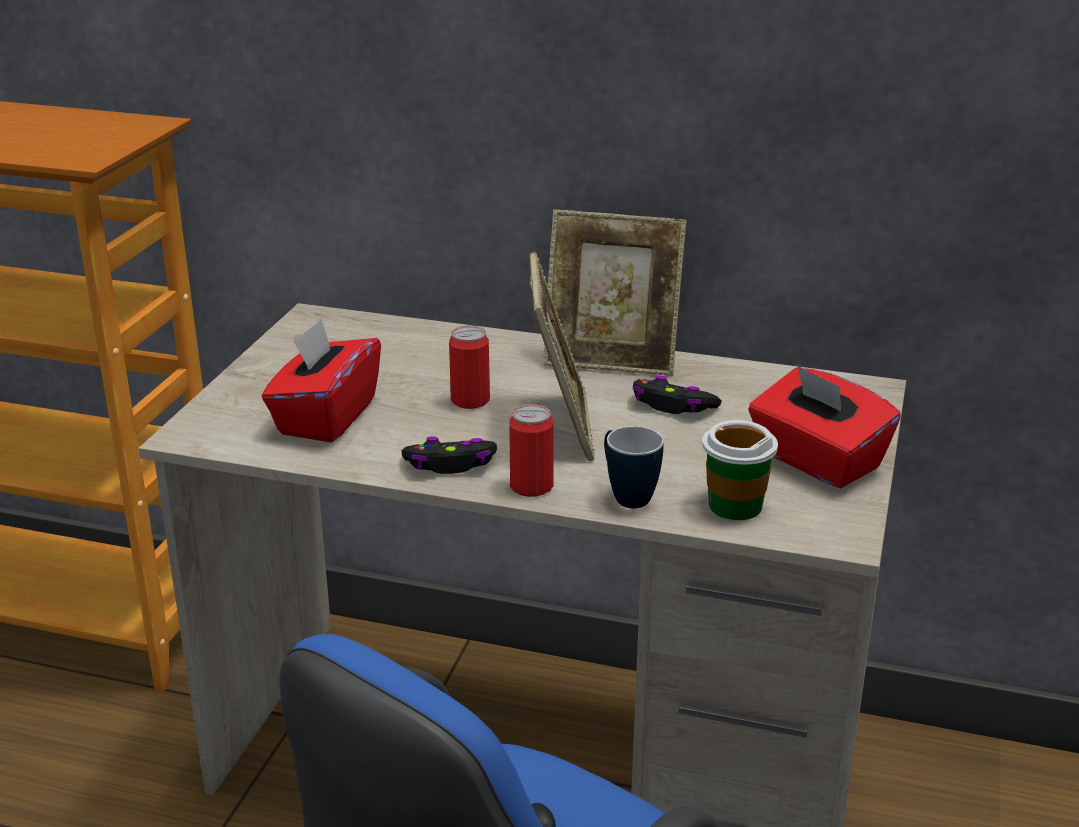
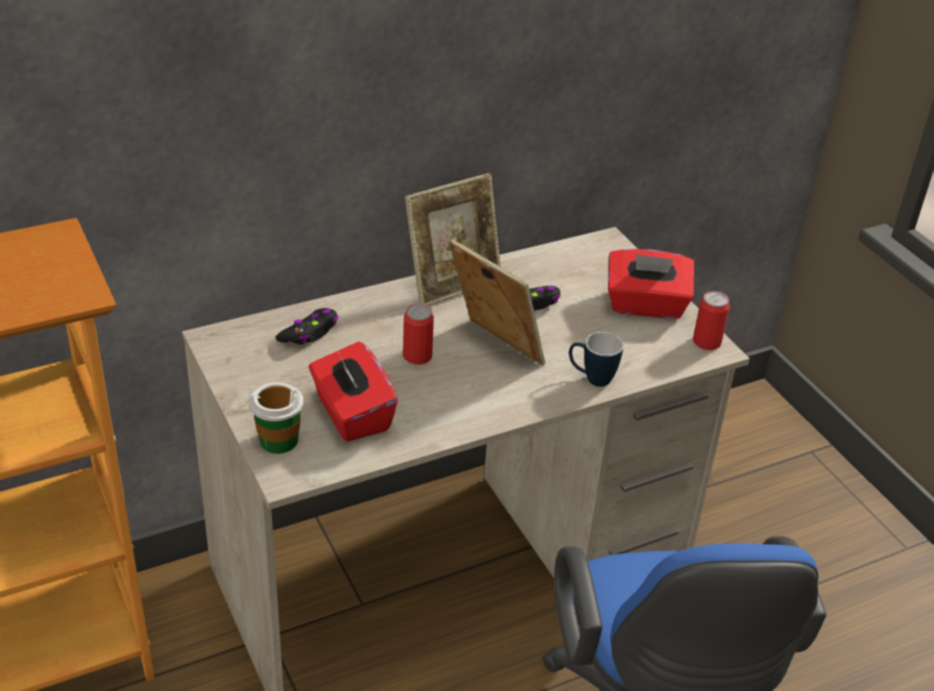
camera: 45 degrees left, 10 degrees up
(451, 464) = (475, 408): black game controller -> black game controller (310, 333)
(531, 486) = (538, 399): can -> can (707, 342)
(734, 505) = (647, 356): cup -> cup (278, 440)

